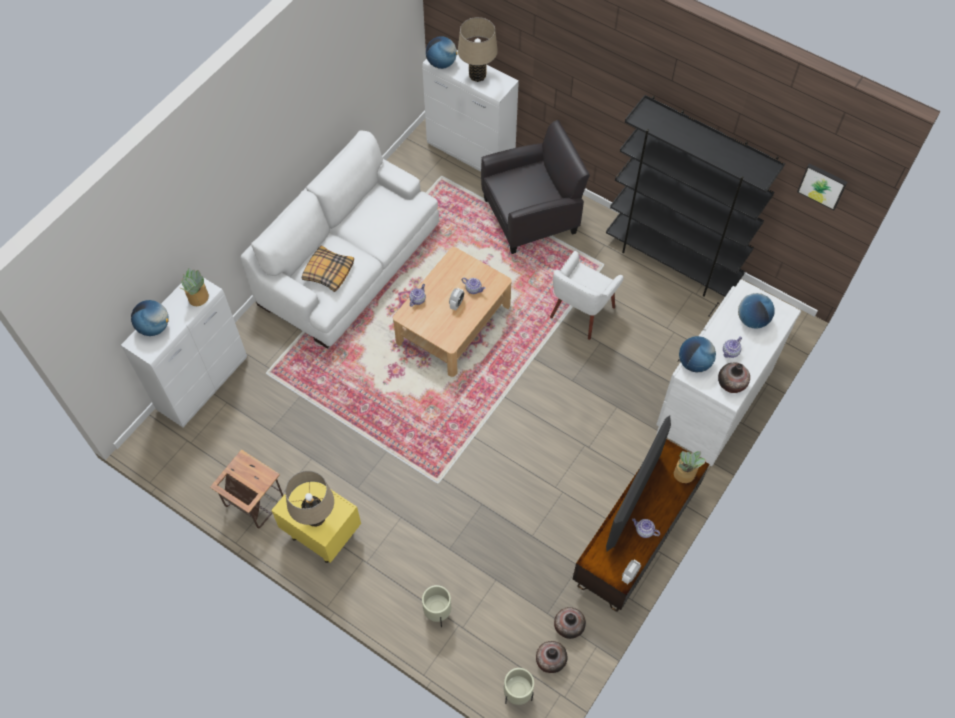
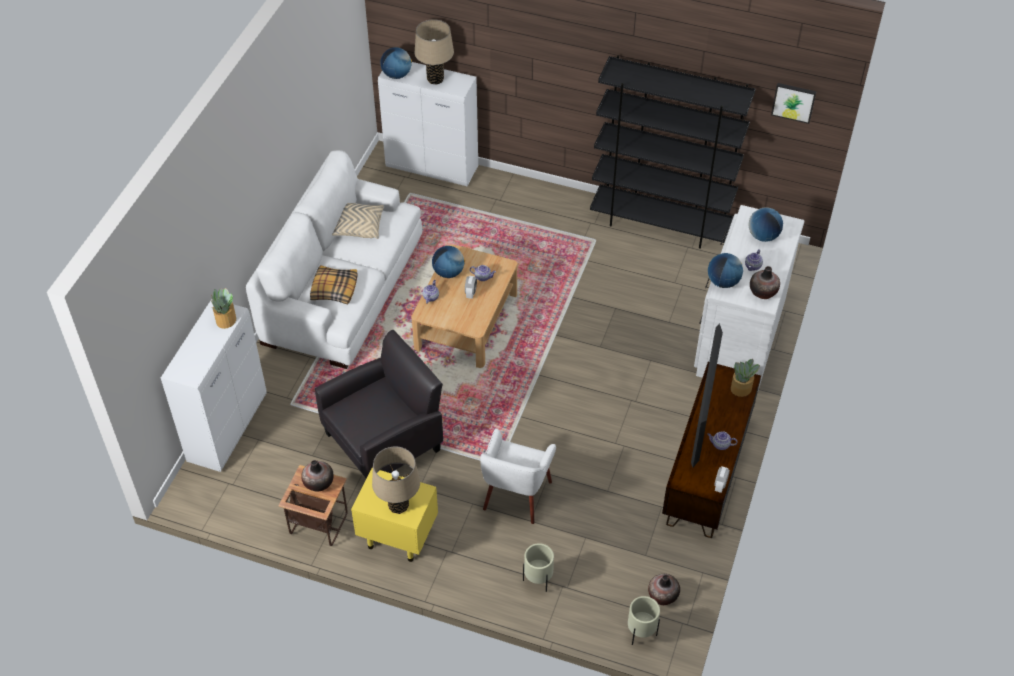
camera: 15 degrees left, 10 degrees down
(154, 327) = (190, 355): globe -> globe (448, 272)
(371, 210) = (359, 227): none -> beige pillow
(531, 215) = (510, 211): black armchair -> black armchair (384, 441)
(568, 626) = (670, 561): vase -> vase (318, 483)
(581, 312) = (588, 285): white armchair -> white armchair (516, 495)

